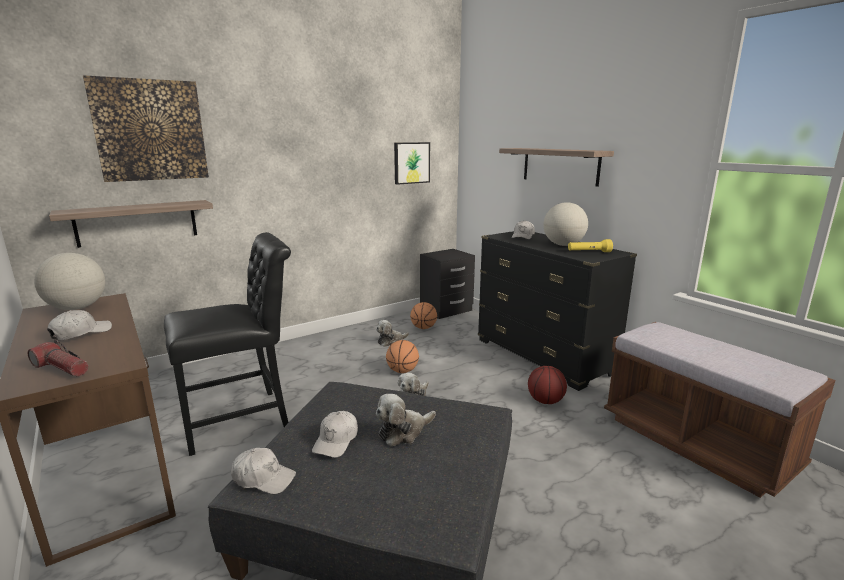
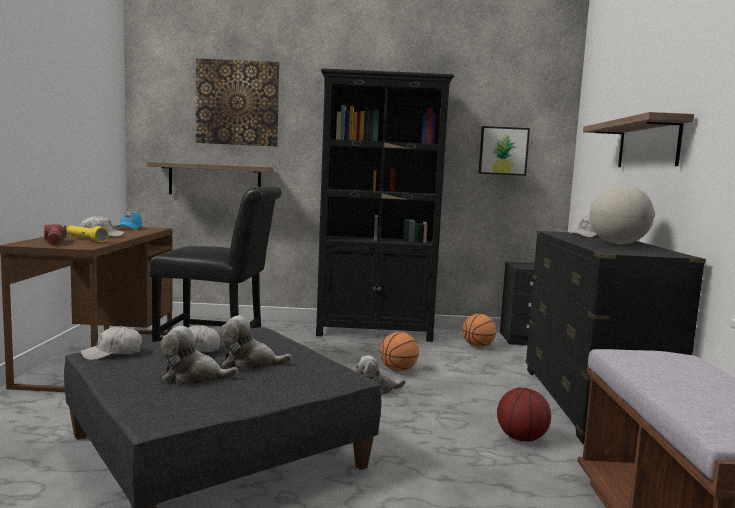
camera: 35 degrees right, 10 degrees down
(77, 308) = (129, 228): globe -> blue cap
(263, 478) = (113, 353): white cap -> white cap turned 105 degrees clockwise
(336, 338) = (375, 332): none -> black bookcase
(391, 341) = (424, 347): plush toy -> plush toy (194, 377)
(589, 252) = (632, 250): yellow flashlight -> yellow flashlight (86, 239)

